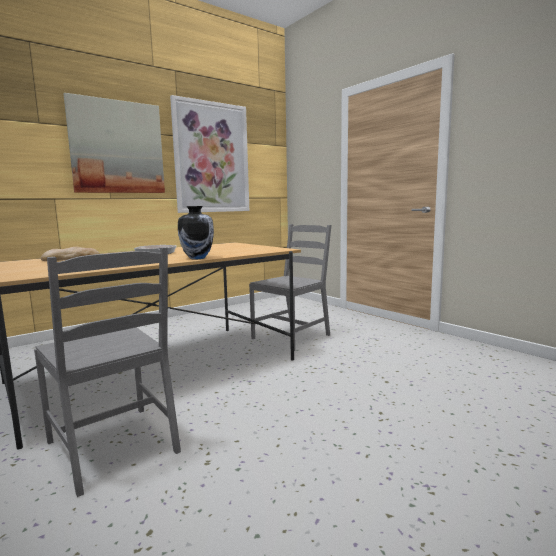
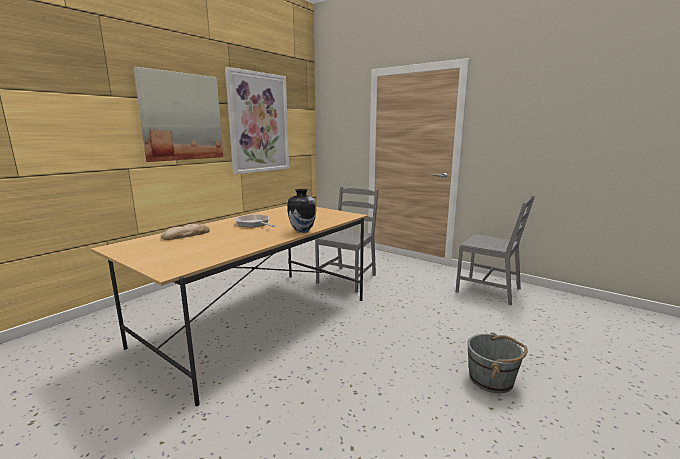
camera: 15 degrees left, 5 degrees up
(114, 446) = (276, 391): grey chair -> grey chair (489, 290)
(415, 475) = (492, 379): none -> grey bucket

